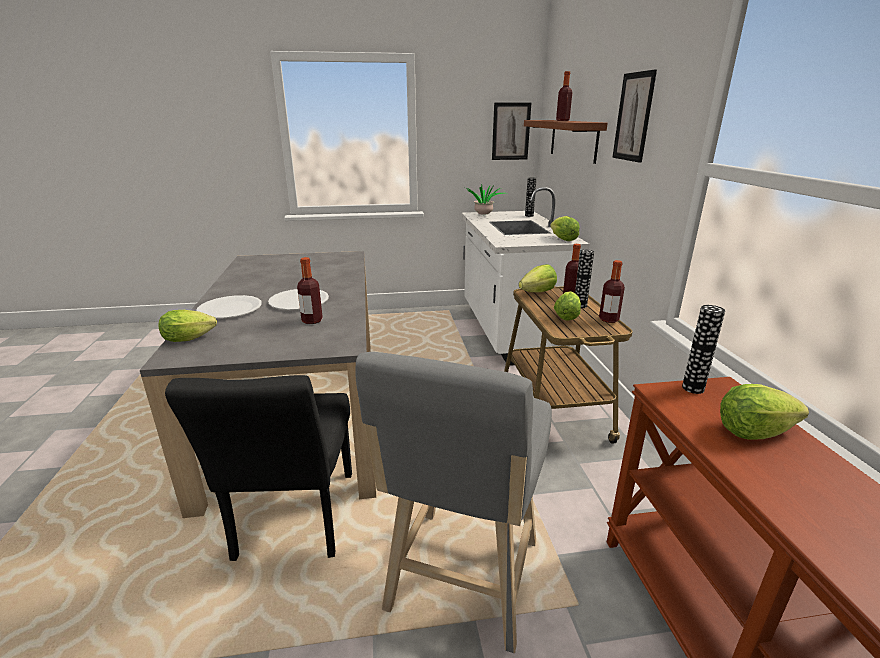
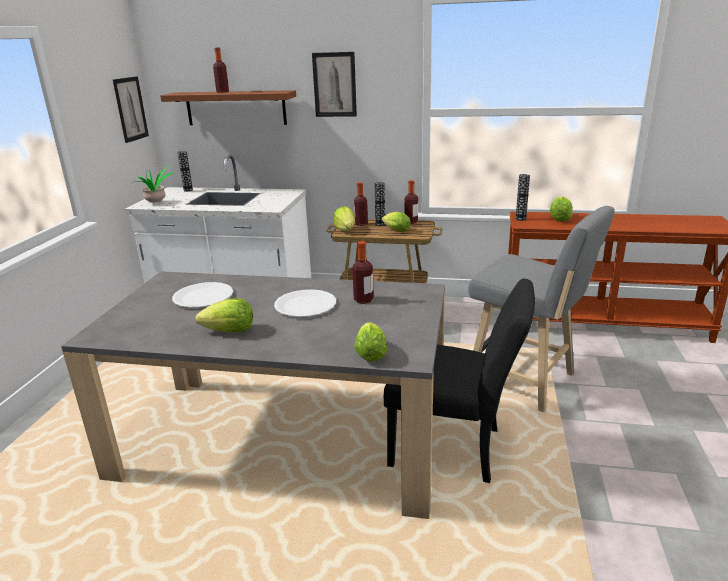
camera: 70 degrees left, 0 degrees up
(230, 309) = (298, 338): white plate -> white plate (203, 297)
(562, 239) = (284, 193): lettuce -> lettuce (229, 331)

